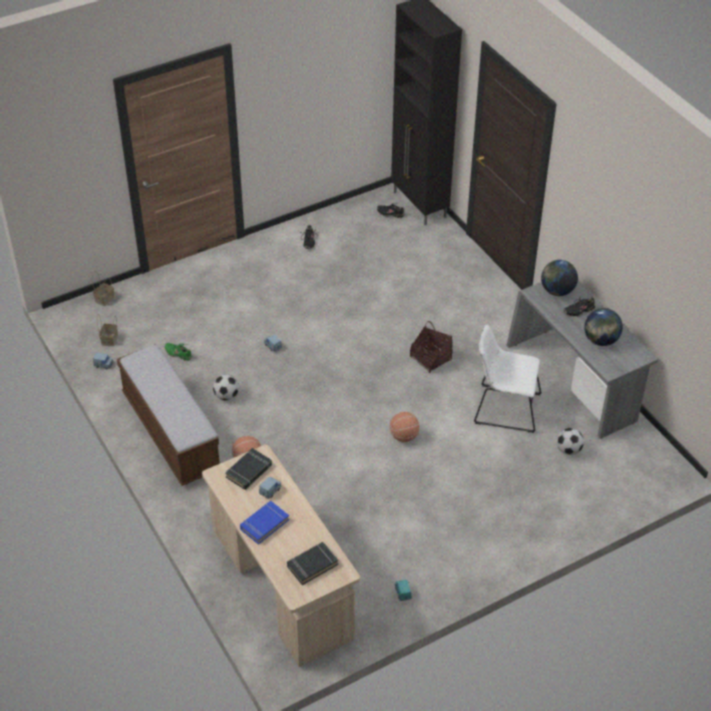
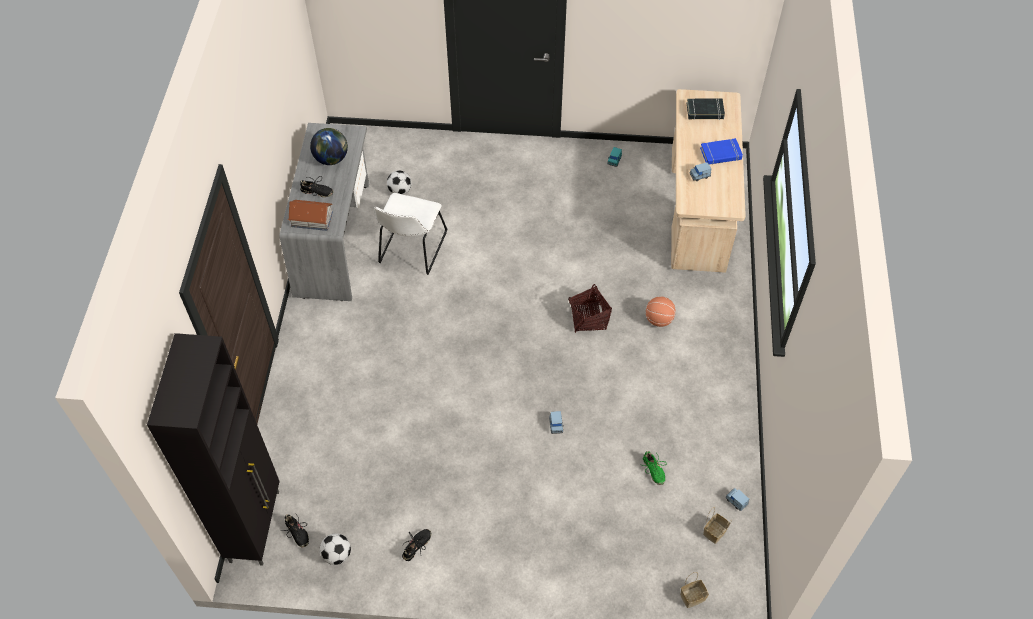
camera: 145 degrees left, 10 degrees up
(171, 432) = (710, 384): bench -> none
(226, 396) = (636, 394): football -> football (337, 555)
(249, 471) = (706, 198): black book -> none
(404, 436) = (513, 270): basketball -> none
(430, 358) = (426, 328): basket -> basket (588, 318)
(504, 408) = (411, 249): white chair -> white chair turned 60 degrees clockwise
(557, 291) = (312, 219): globe -> toy house

